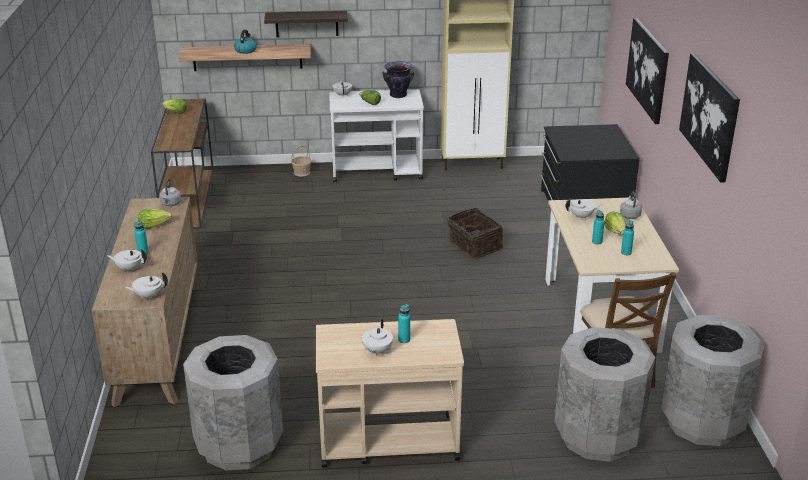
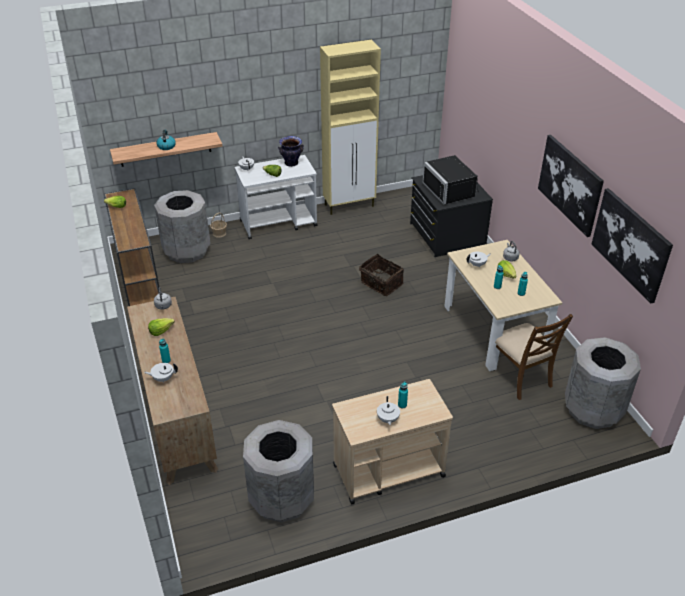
camera: 15 degrees left, 10 degrees up
(148, 296) = (192, 402): white teapot -> none
(306, 24) = (212, 116): shelf -> none
(589, 144) = (451, 190): none -> black microwave
(597, 436) = (529, 436): grey trash can -> grey trash can (187, 251)
(648, 69) = (496, 133): picture -> picture (631, 244)

